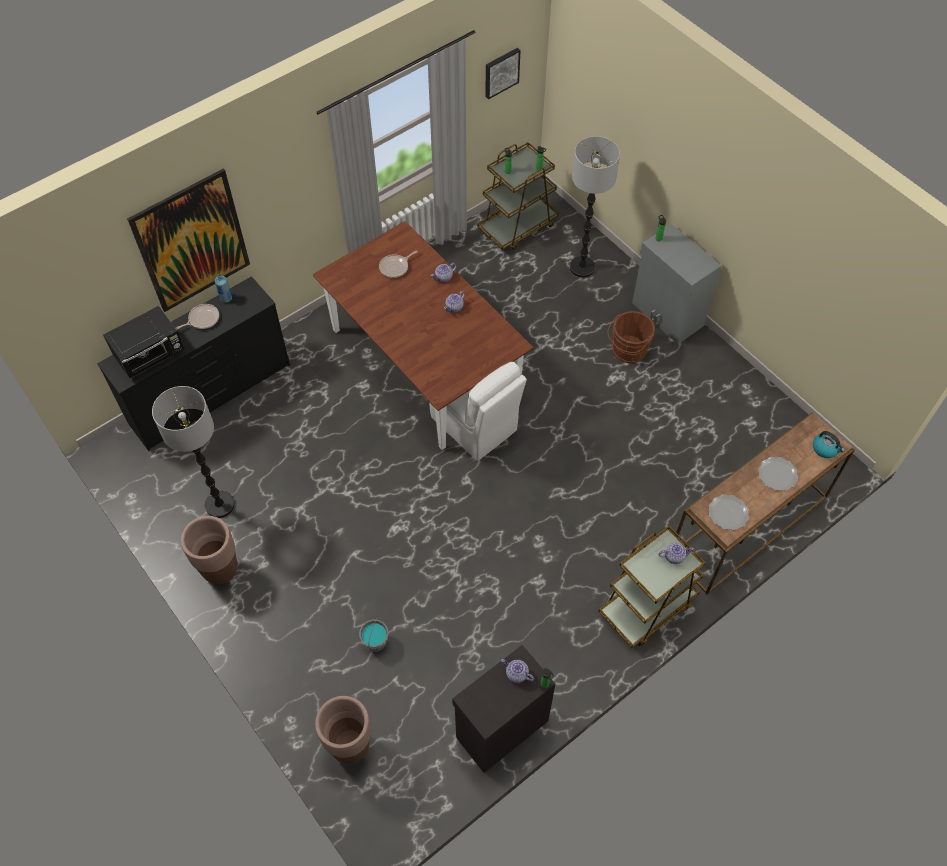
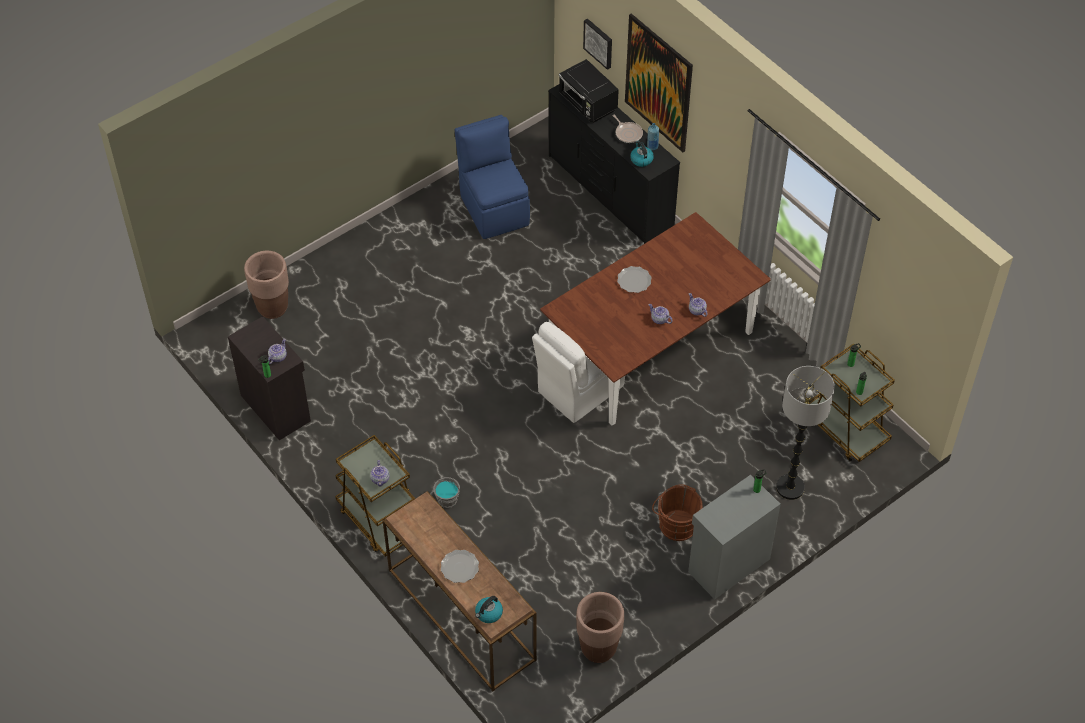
camera: 90 degrees right, 5 degrees down
(219, 505) = (494, 208): floor lamp -> blue chair
(220, 570) = (431, 215): brown planter -> brown planter (598, 649)
(243, 308) = (641, 159): none -> kettle
(375, 641) = (360, 320): grey bucket -> grey bucket (447, 499)
(395, 267) = (707, 273): frying pan -> none
(501, 72) = (910, 297): picture -> picture (599, 43)
(727, 513) = (419, 521): plate -> plate (634, 280)

